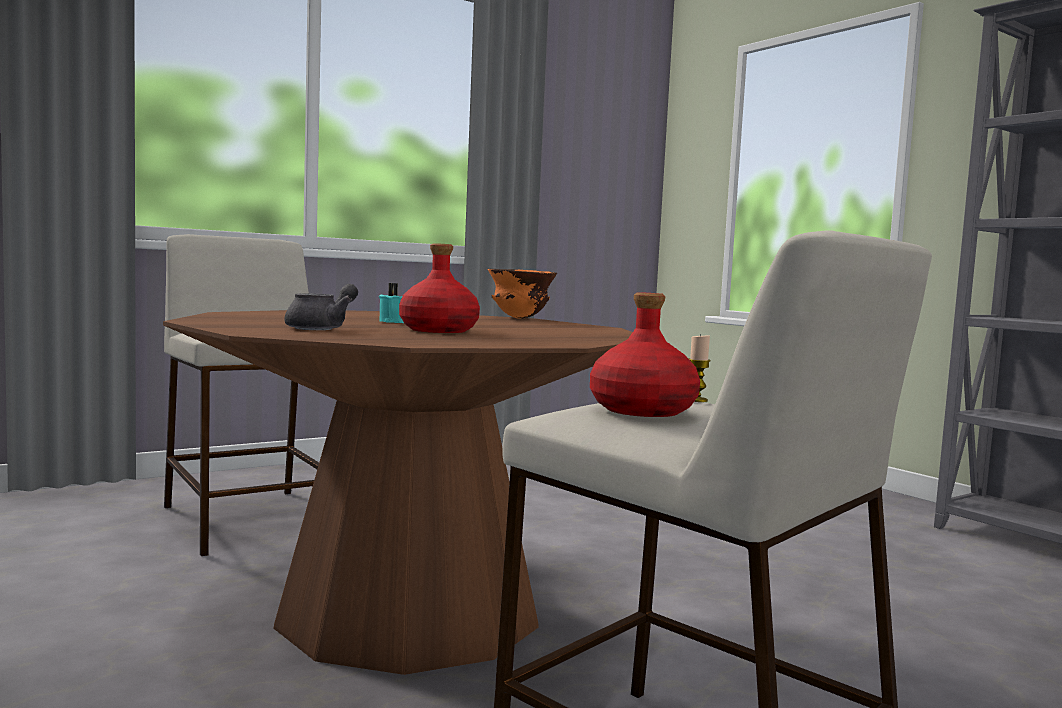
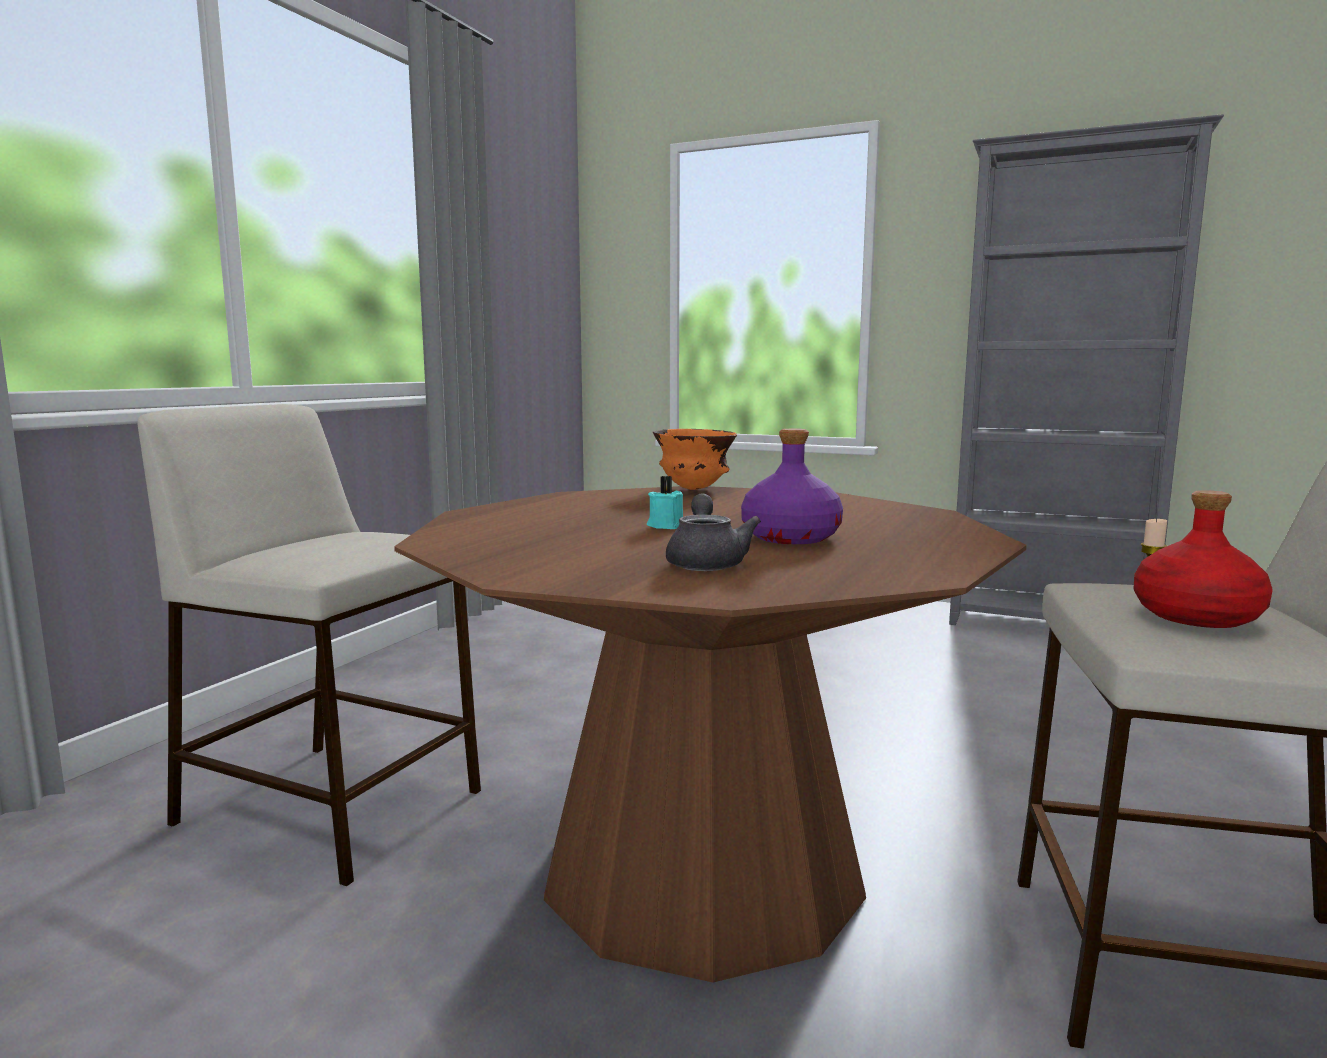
camera: 30 degrees left, 5 degrees up
(438, 330) = (789, 537): red bottle -> purple bottle

